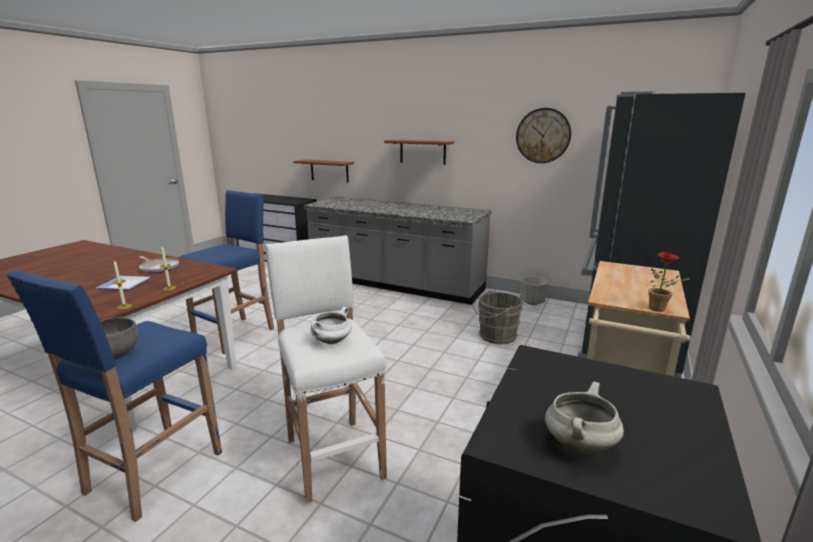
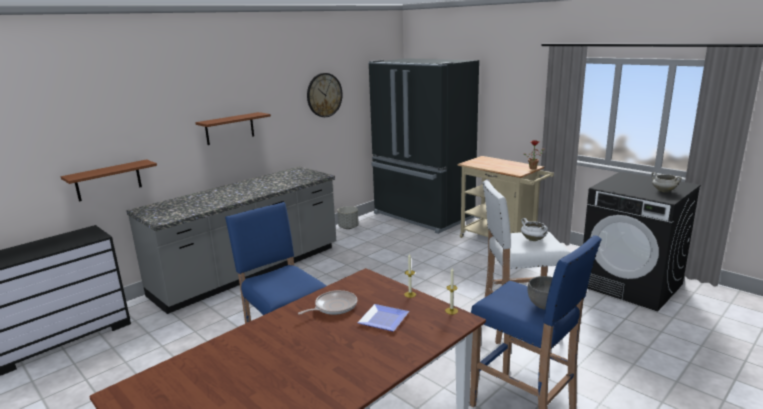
camera: 70 degrees left, 0 degrees up
(495, 336) = (392, 250): grey bucket -> none

